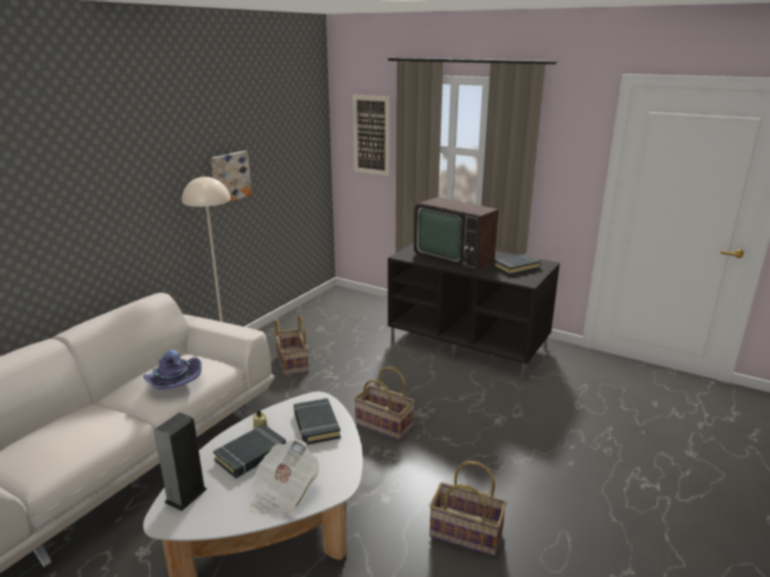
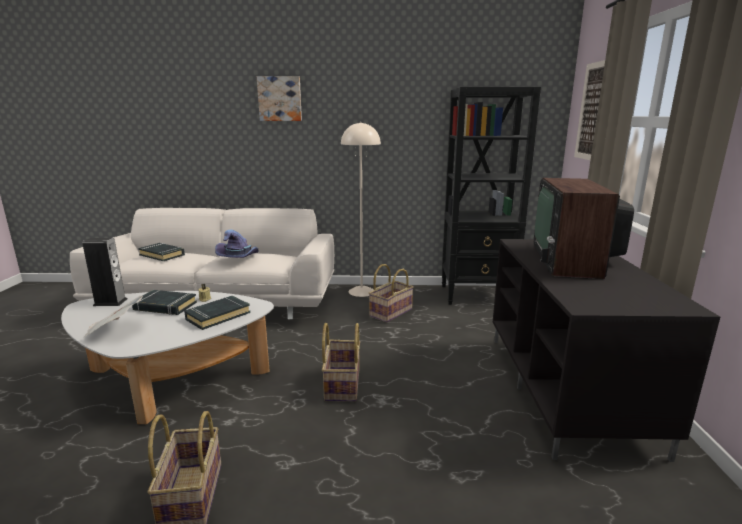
camera: 60 degrees right, 5 degrees down
(230, 176) = (410, 134): picture -> picture (280, 99)
(313, 315) = (477, 295): none -> black bookcase
(516, 267) = (619, 292): black book -> black book (162, 255)

